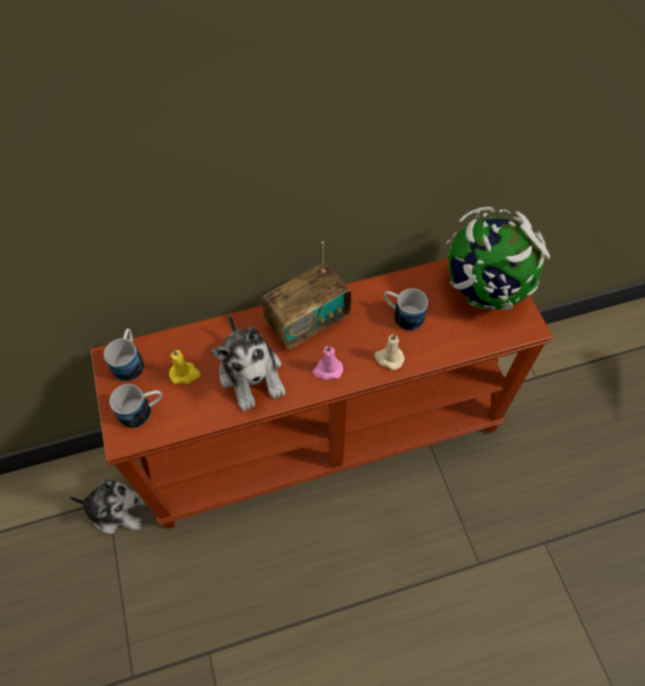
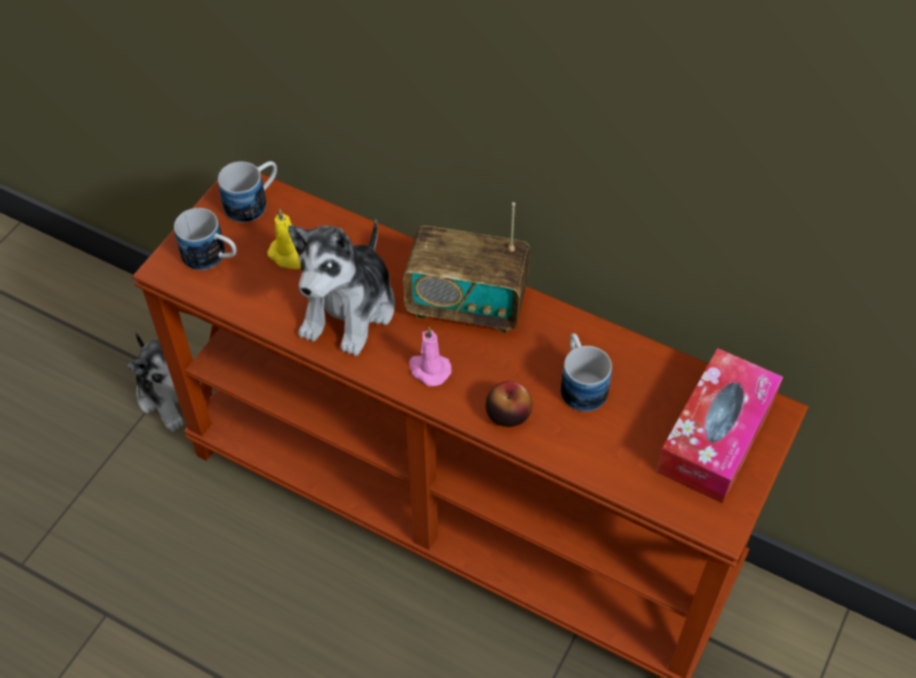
camera: 45 degrees right, 5 degrees down
(388, 358) = (508, 413): beige candle -> apple
(483, 289) = (716, 436): globe -> tissue box

